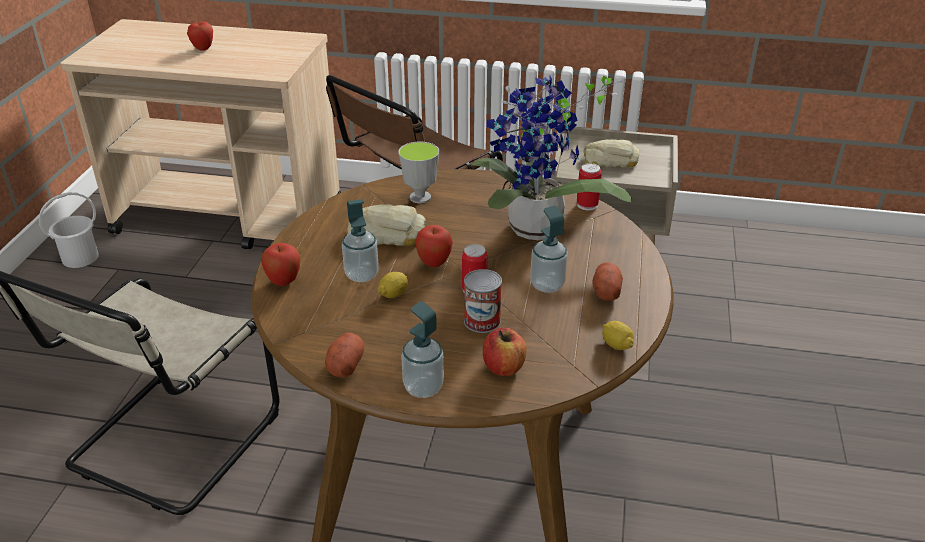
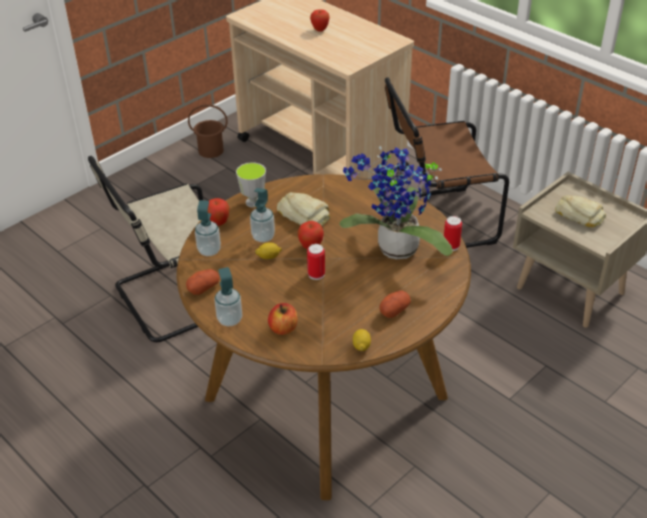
camera: 35 degrees right, 5 degrees up
(79, 257) = (210, 150): white bucket -> brown bucket
(420, 197) = (348, 197): cup -> cup (253, 202)
(482, 321) = (300, 295): can -> none
(547, 285) = (362, 290): soap dispenser -> soap dispenser (209, 250)

